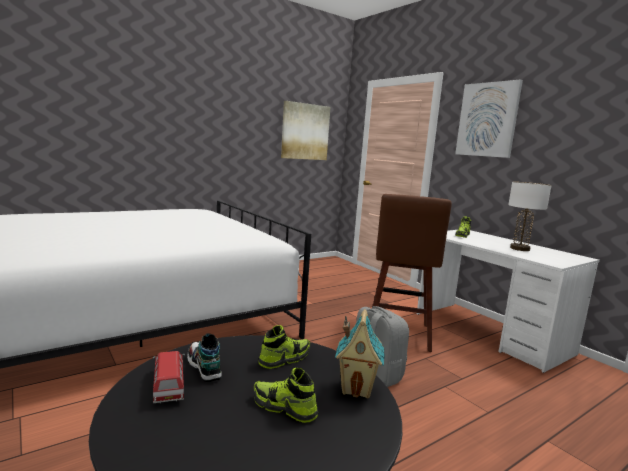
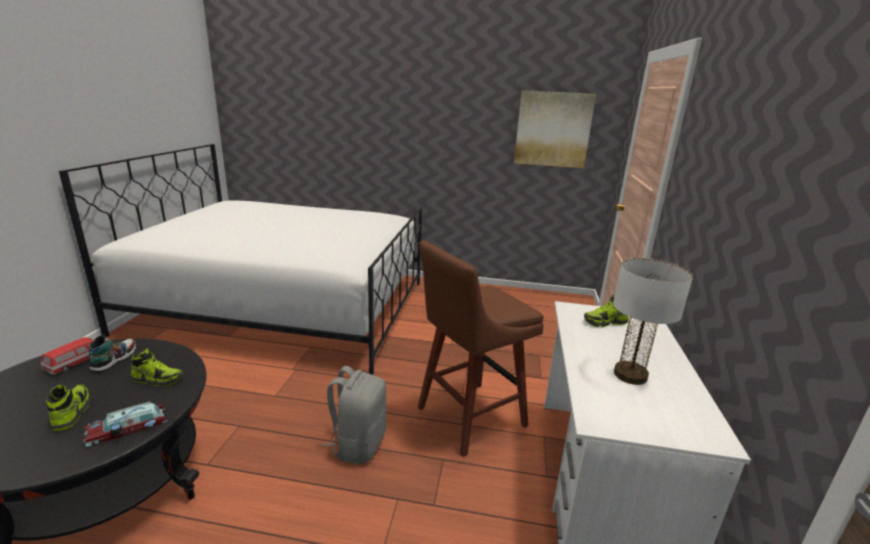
camera: 45 degrees right, 10 degrees up
(357, 388) = (128, 429): toy house -> toy car
(487, 120) = (716, 132): picture -> none

